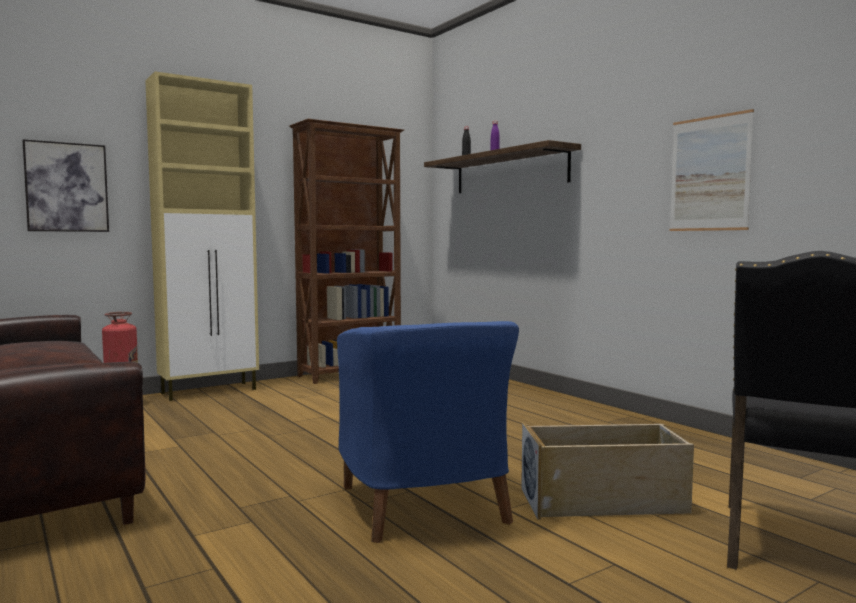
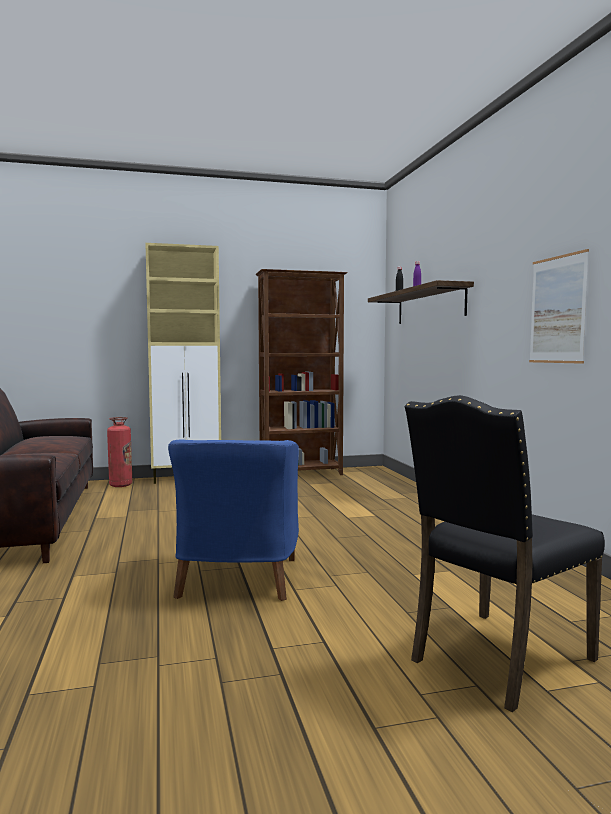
camera: 20 degrees right, 0 degrees up
(67, 187) = (92, 328): picture -> none
(603, 501) = (377, 595): beige storage box -> none

